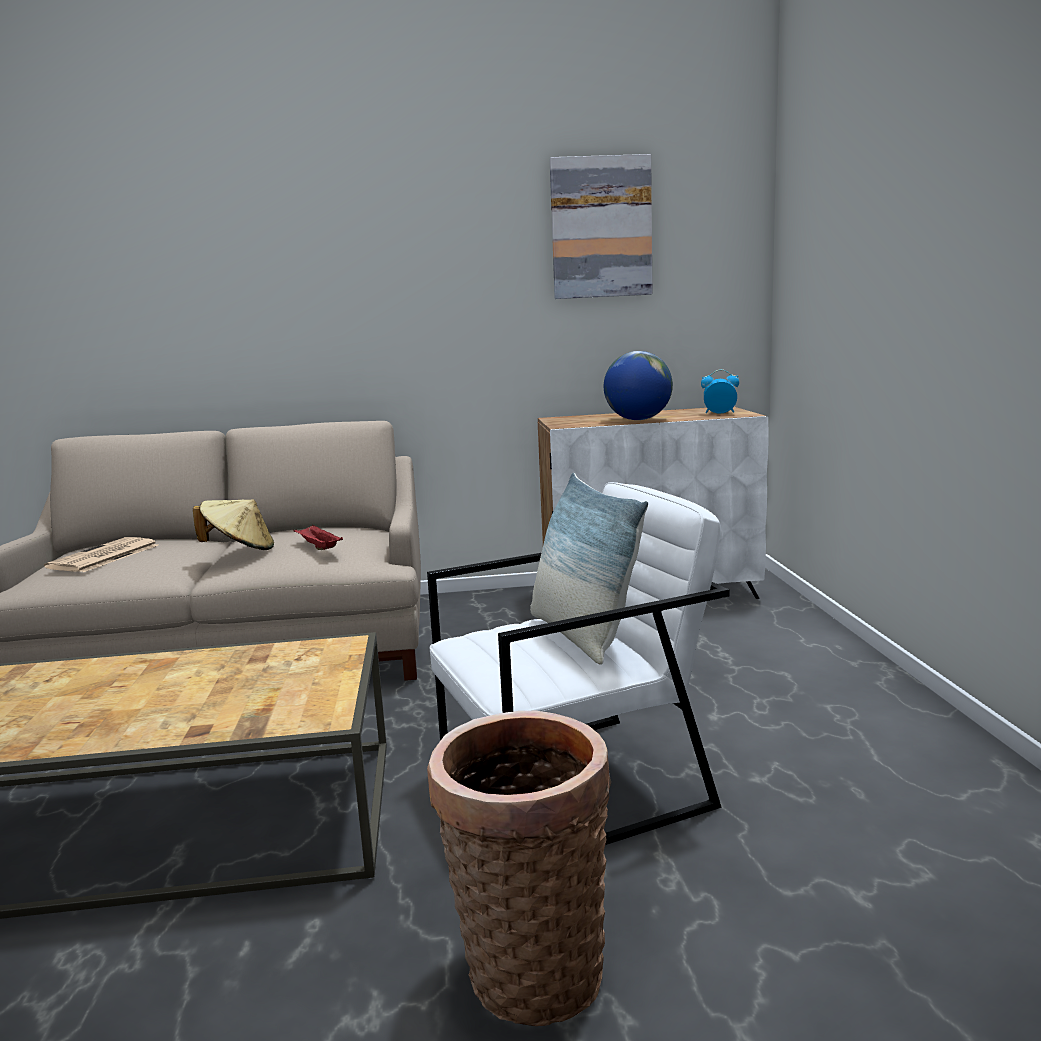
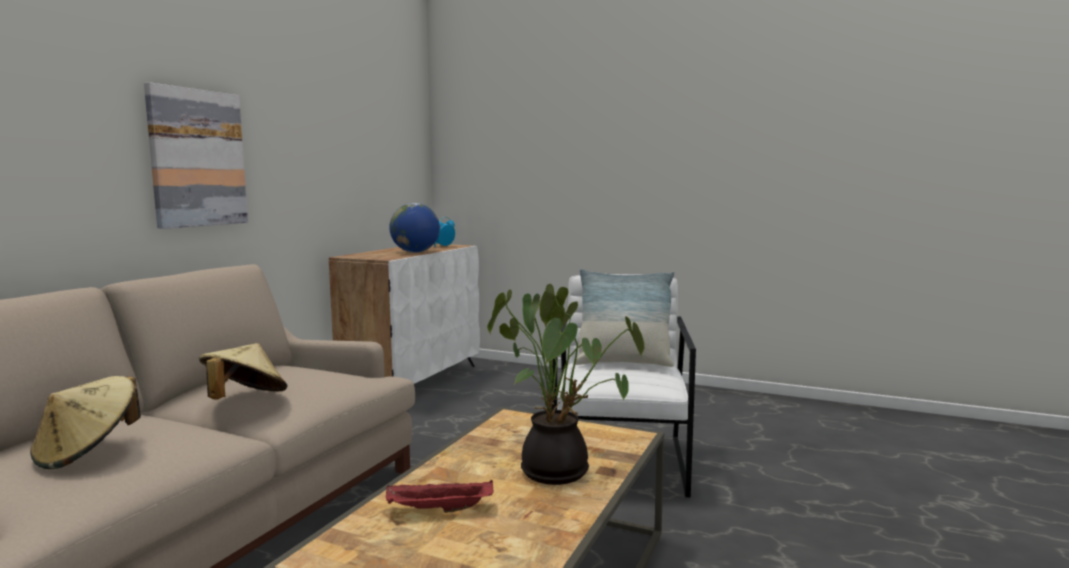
camera: 60 degrees left, 5 degrees down
(103, 557) = (88, 452): newspaper -> beige hat
(190, 707) = (560, 470): none -> potted plant
(318, 547) = (314, 379): red tray -> red tray (438, 510)
(528, 966) = (768, 512): basket -> none
(601, 228) = (354, 111): picture -> picture (197, 158)

